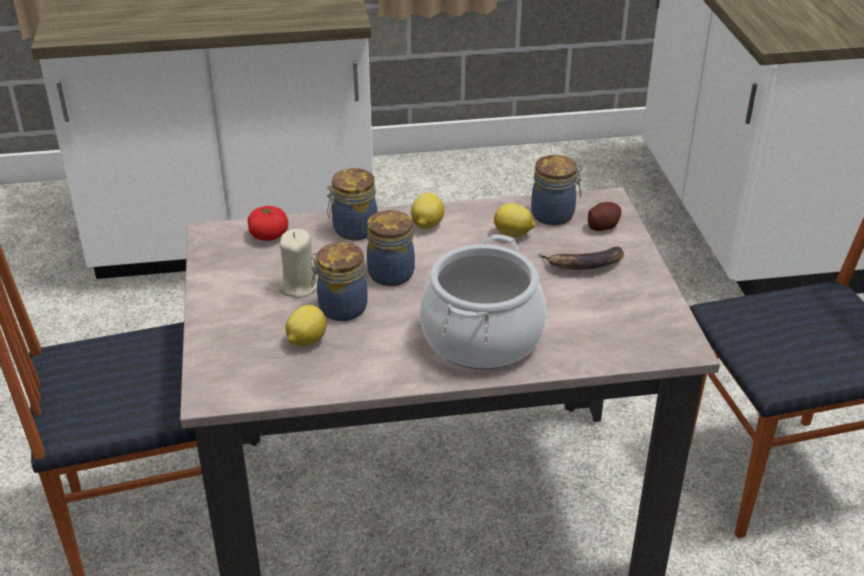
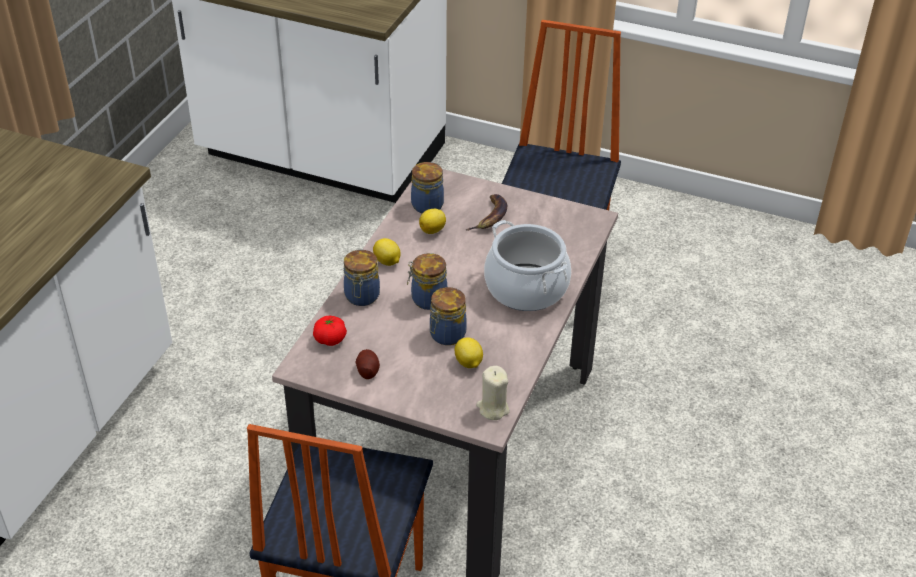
camera: 60 degrees left, 5 degrees up
(298, 286) = (406, 346): beige candle -> beige candle (493, 408)
(603, 226) = (458, 191): potato -> potato (367, 371)

